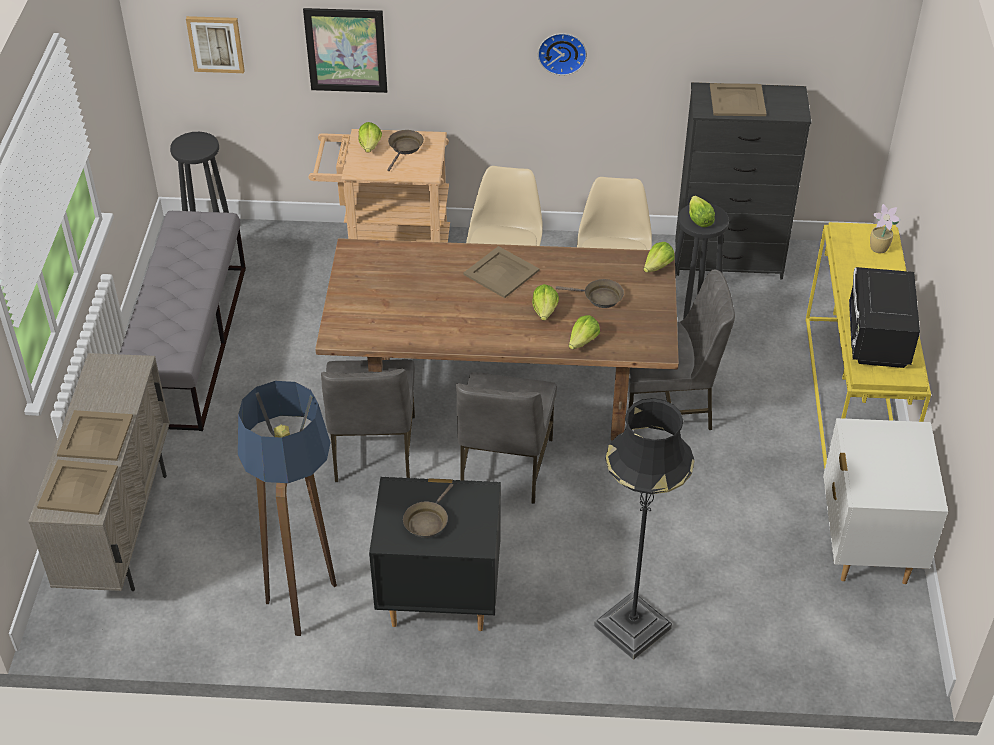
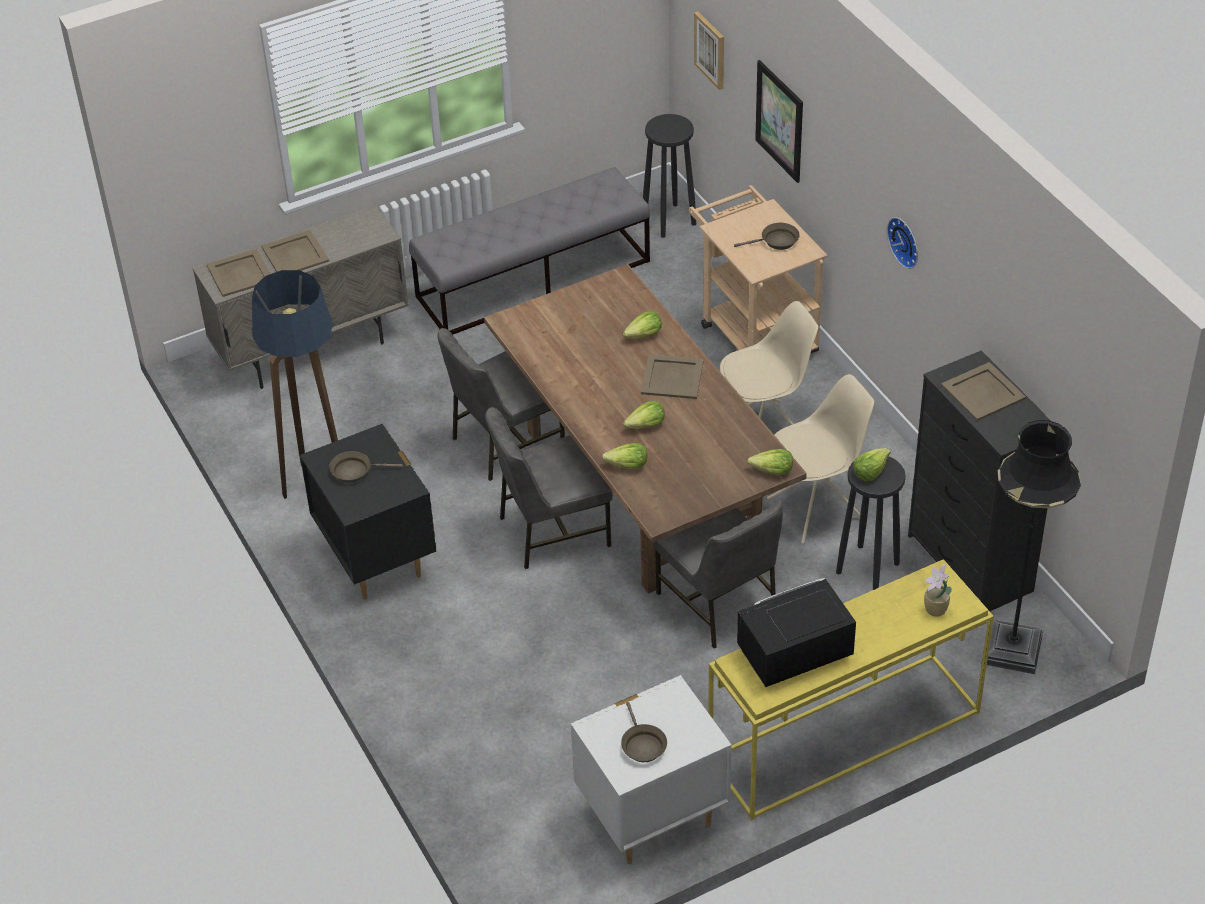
camera: 60 degrees right, 0 degrees up
(370, 146) = (759, 220): lettuce -> lettuce (644, 335)
(599, 297) = (694, 451): brown frying pan -> brown frying pan (642, 745)
(632, 627) = (435, 691): black floor lamp -> black floor lamp (1011, 649)

